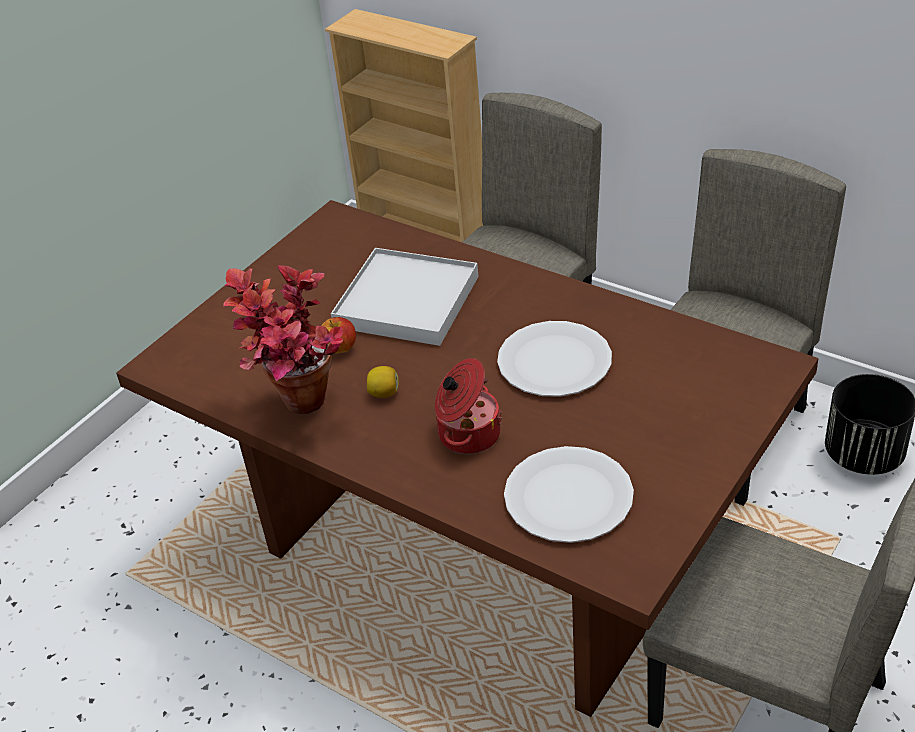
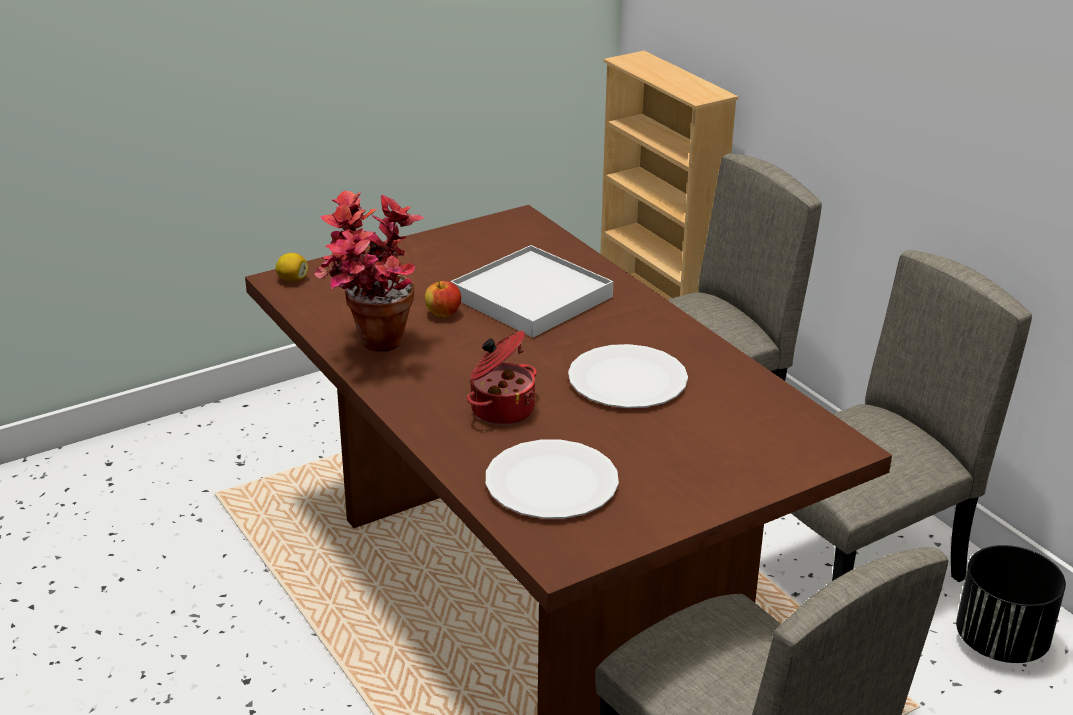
camera: 20 degrees right, 10 degrees down
(384, 393) = (454, 357): lemon -> lemon (292, 280)

